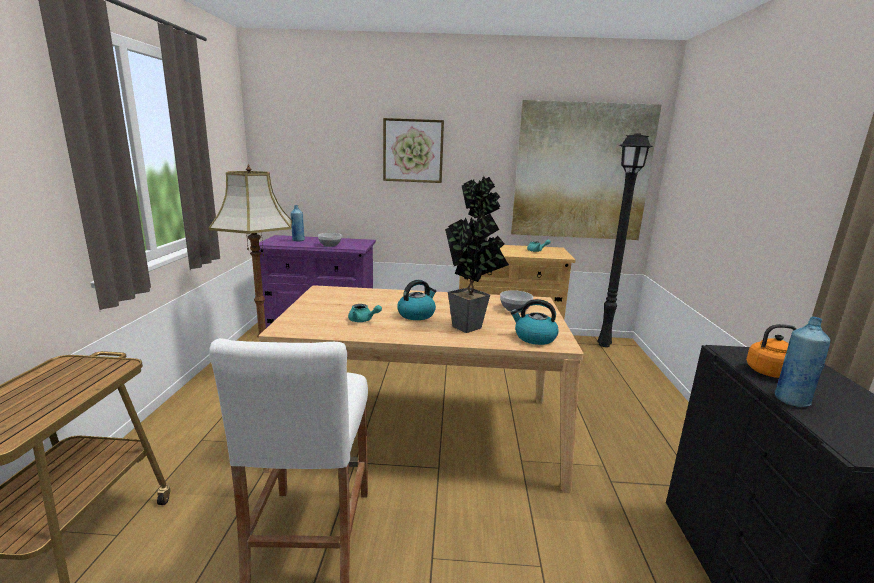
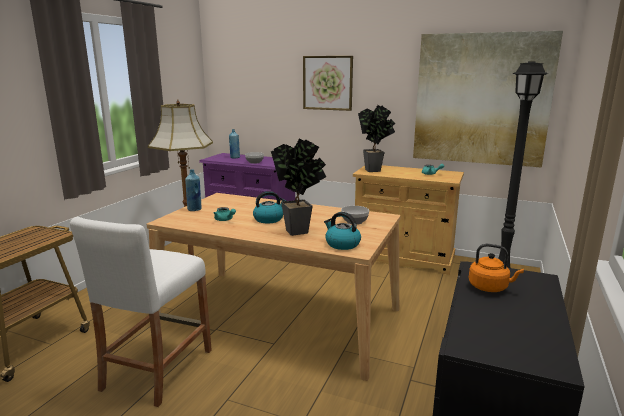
camera: 20 degrees right, 0 degrees up
(791, 400) = (470, 308): blue bottle -> blue bottle (194, 209)

